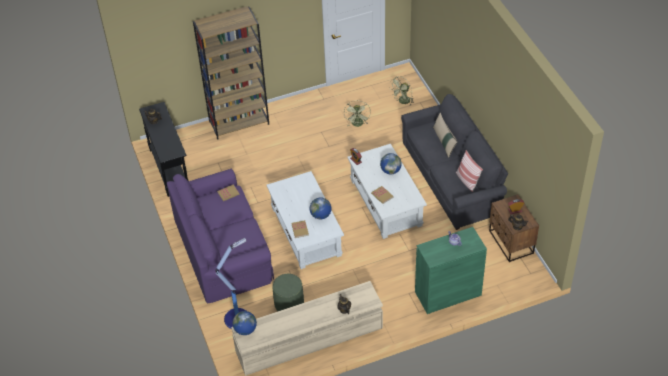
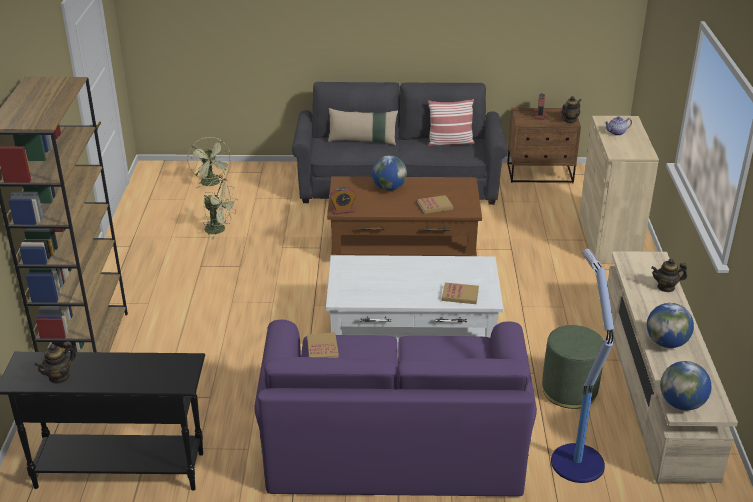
camera: 70 degrees left, 15 degrees down
(321, 215) = (440, 267): globe -> globe (666, 343)
(386, 203) = (403, 245): white coffee table -> brown coffee table
(448, 293) = (608, 238): green cabinet -> beige cabinet

